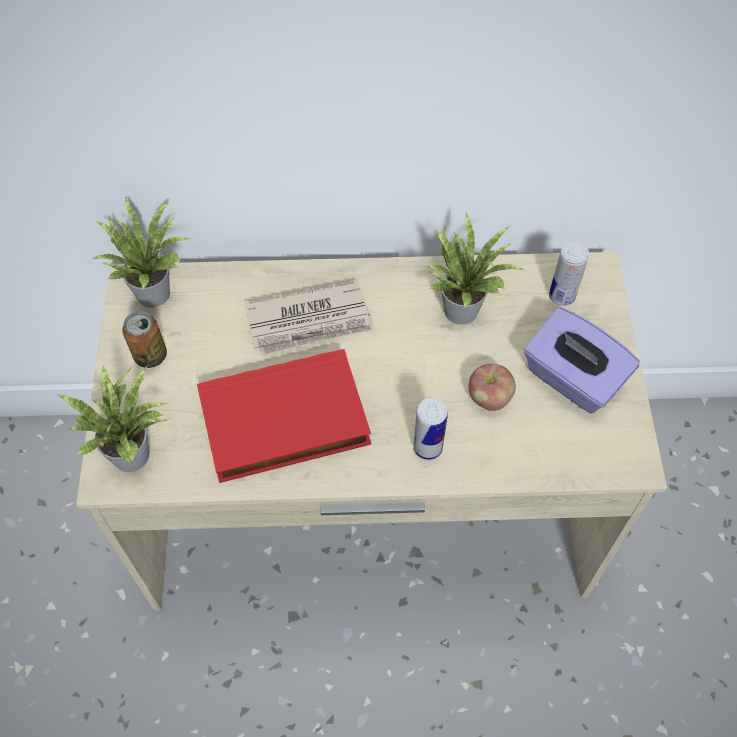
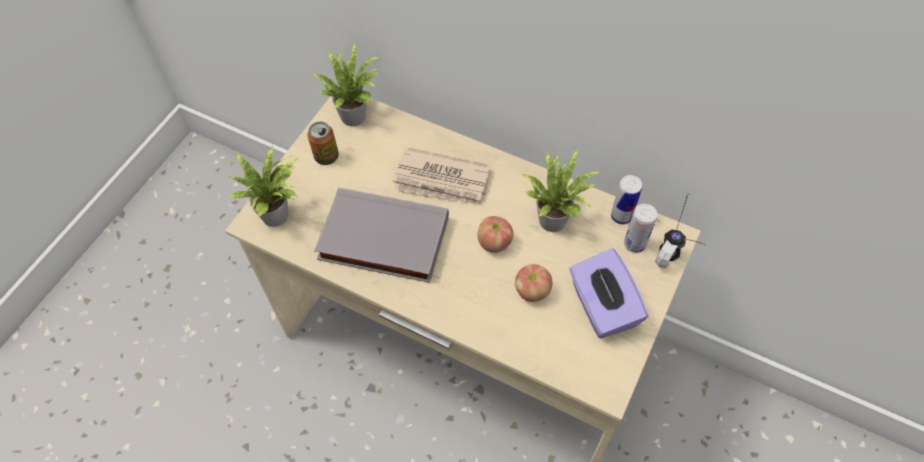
camera: 30 degrees right, 0 degrees up
(284, 423) = (382, 241): red book -> grey book
(413, 364) = (494, 242): none -> apple
(427, 448) = (466, 304): can -> can (621, 216)
(609, 278) = (680, 247): none -> headphones

